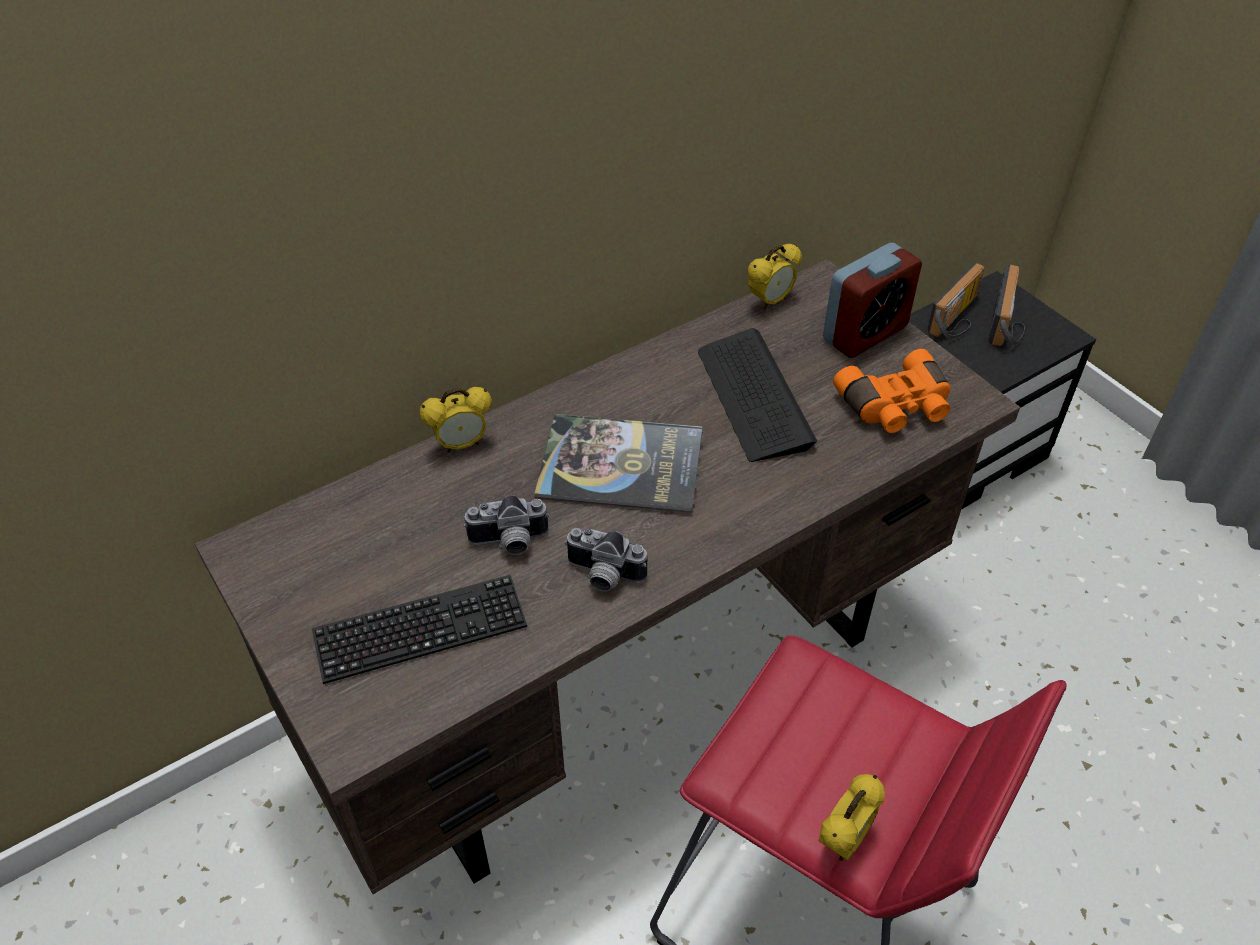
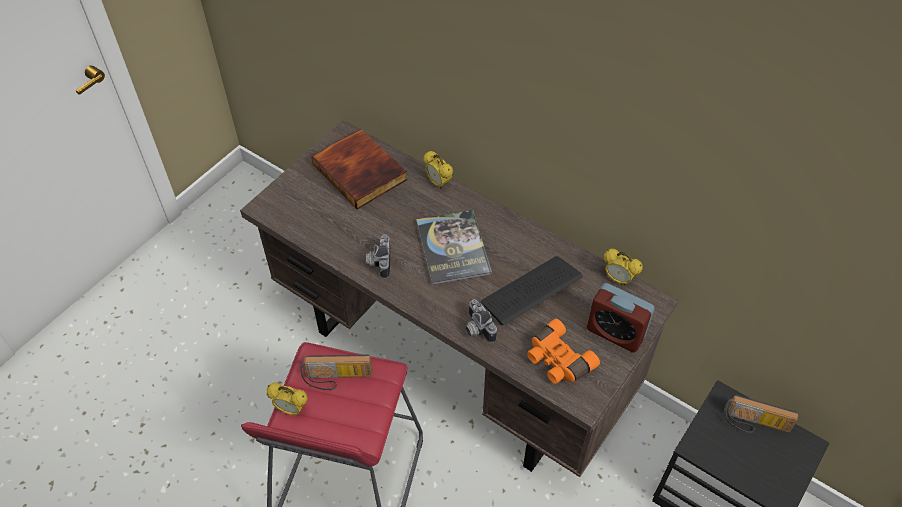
camera: 70 degrees right, 5 degrees up
(360, 547) = (361, 171): none -> book
(420, 631) = (324, 208): keyboard -> none
(509, 543) = (385, 221): camera -> camera (476, 329)
(1008, 323) = (770, 458): radio -> radio (337, 379)

